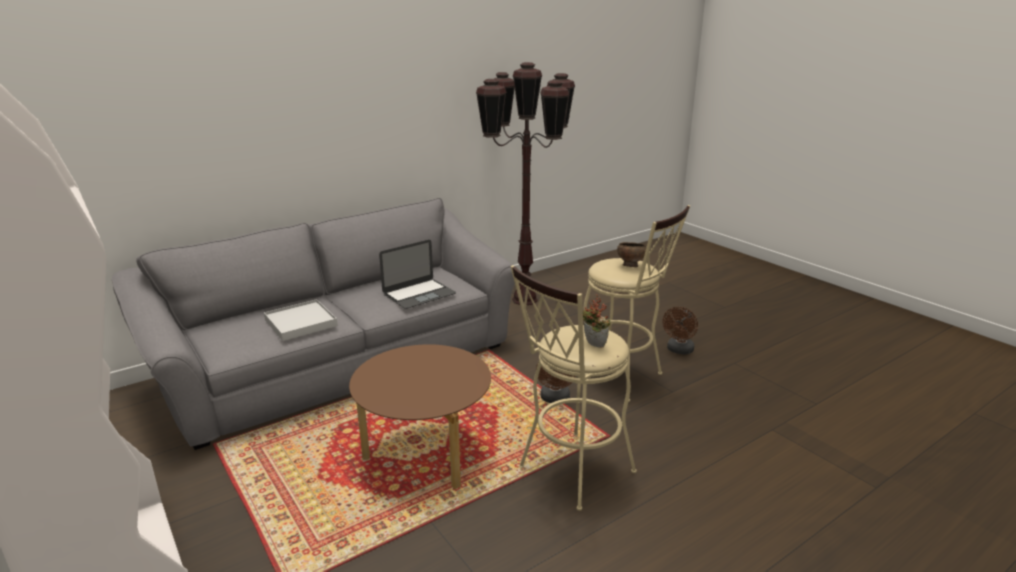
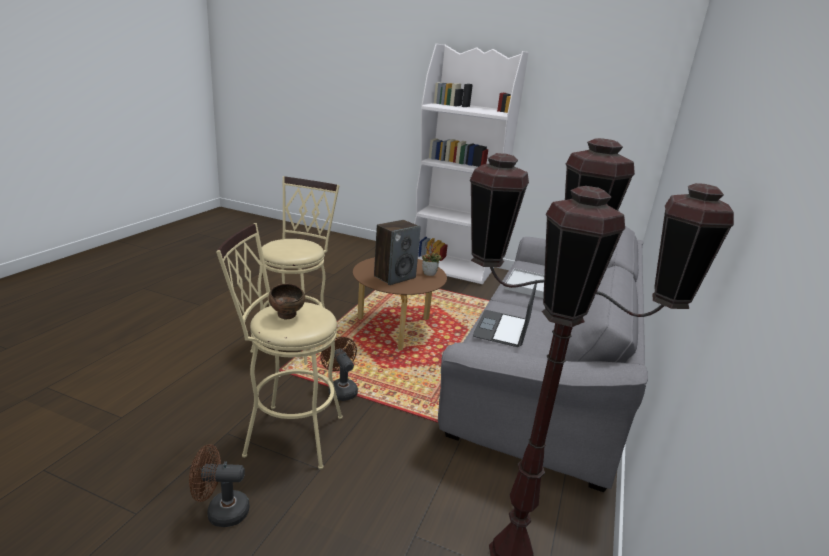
camera: 145 degrees right, 0 degrees up
(437, 372) = (394, 277): none -> speaker
(593, 345) = (283, 243): potted plant -> potted plant (430, 274)
(679, 350) = (221, 511): brown fan -> brown fan turned 90 degrees counterclockwise

